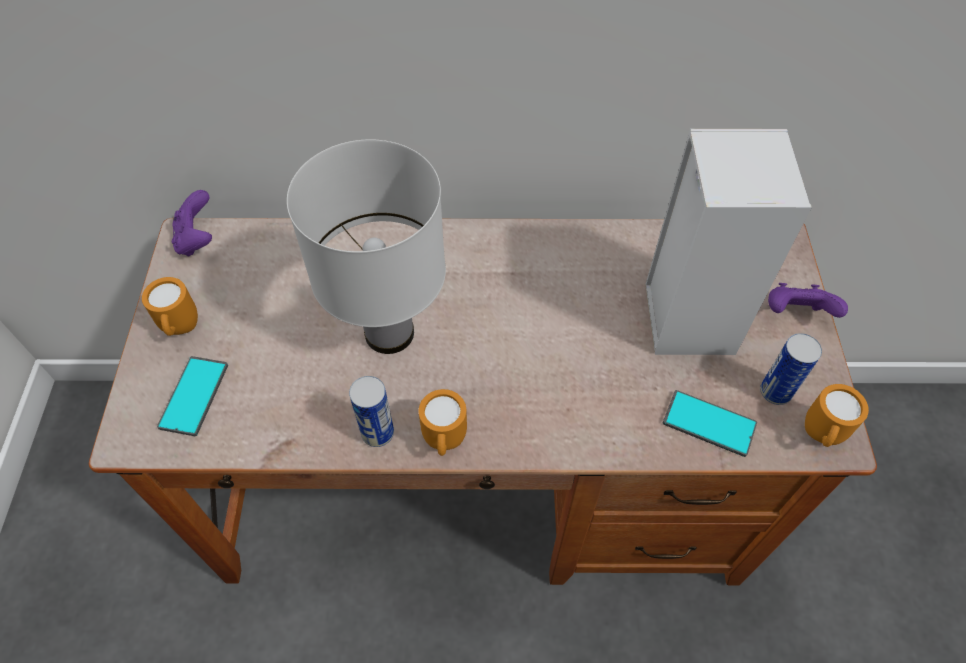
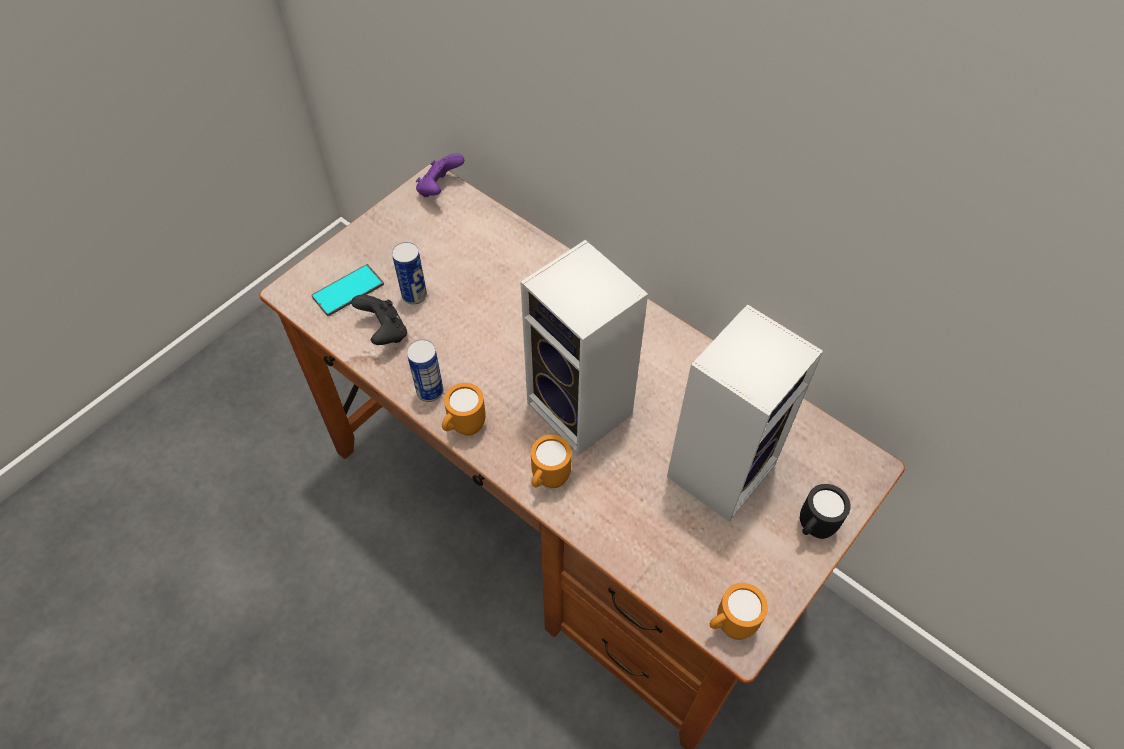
camera: 40 degrees right, 0 degrees up
(181, 330) = (377, 243): orange mug -> orange mug (548, 480)
(274, 410) = (384, 332): none -> black game controller
(390, 334) = (499, 333): white table lamp -> none
(533, 348) = (583, 409): none -> speaker
(709, 424) = (654, 552): phone -> none
(775, 392) = (730, 570): can -> can (414, 295)
(795, 314) = (812, 529): purple game controller -> black mug

